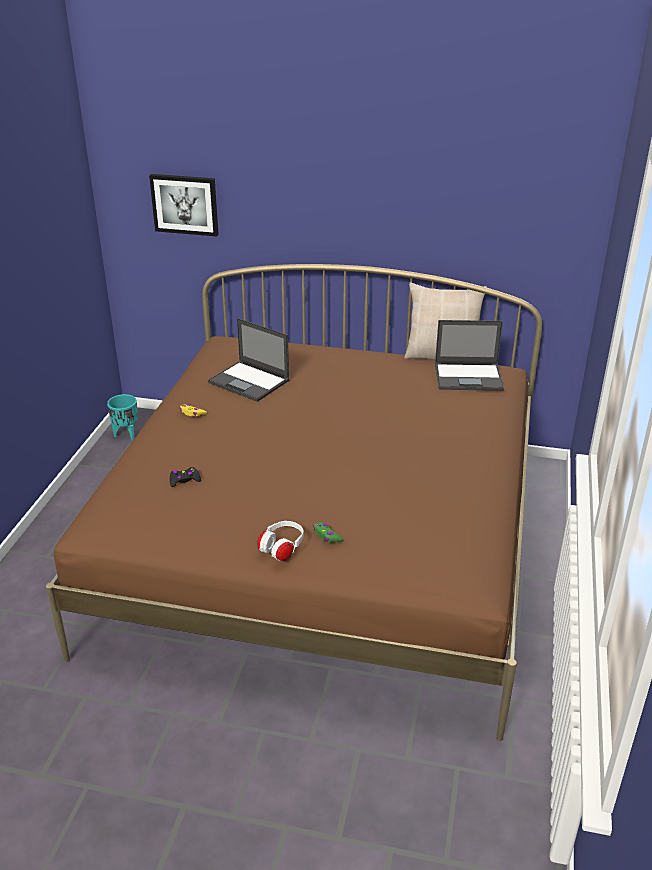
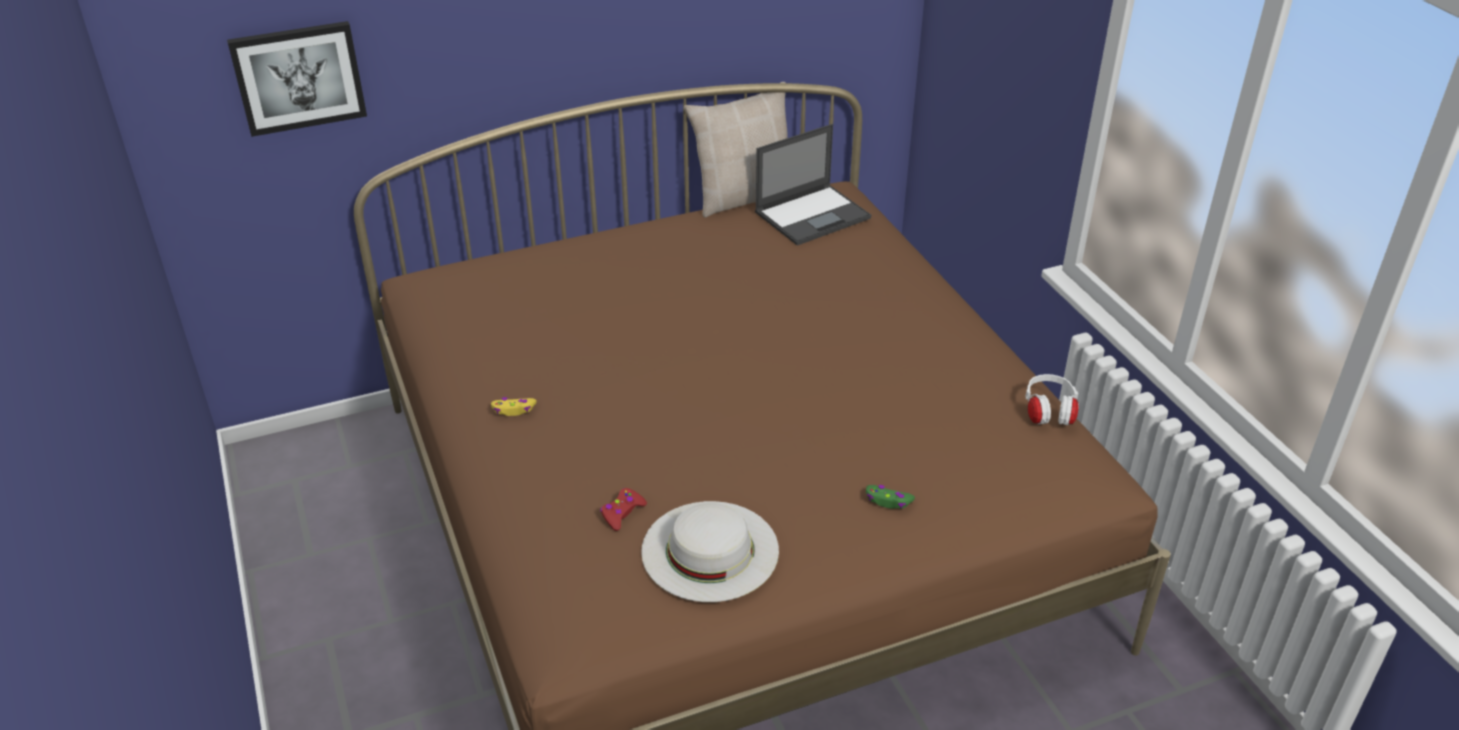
camera: 35 degrees left, 5 degrees up
(126, 434) = (276, 490): turquoise planter -> none
(184, 480) = (622, 513): black game controller -> red game controller
(204, 516) = (710, 550): none -> white hat
(250, 381) = (542, 329): laptop -> none
(281, 549) = (854, 546): white headphones -> white headphones (1049, 413)

